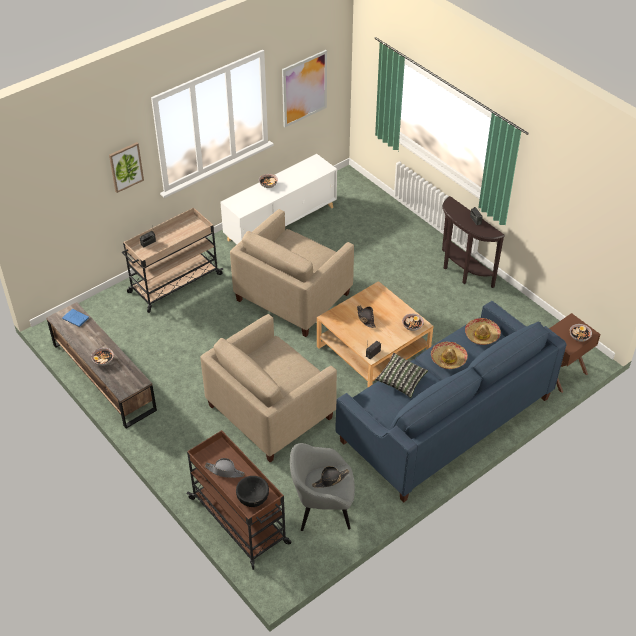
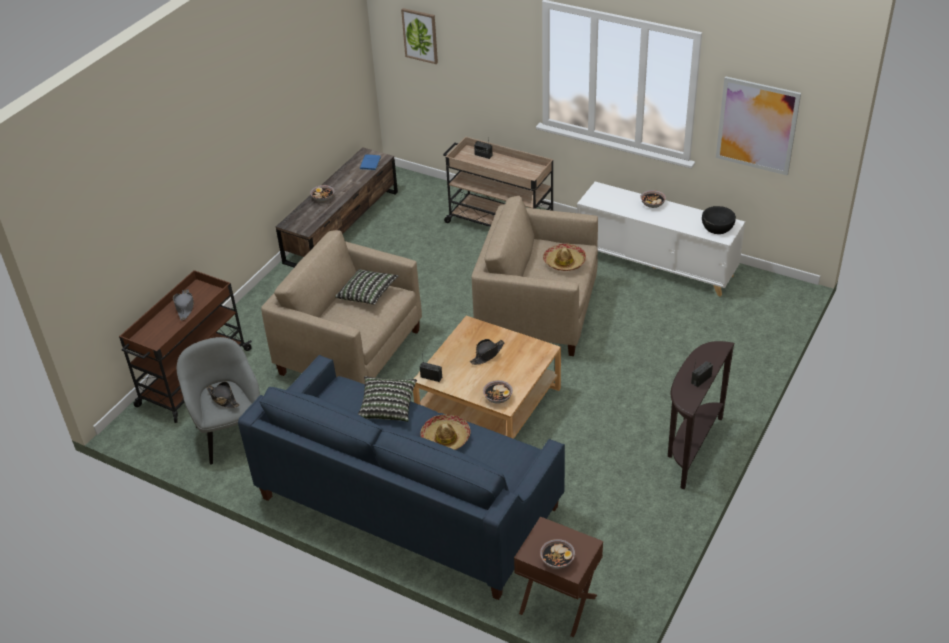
camera: 70 degrees right, 5 degrees down
(126, 167) = (501, 62): picture -> picture (420, 35)
(253, 497) = (157, 336): black bowl -> black bowl (717, 227)
(268, 359) = (367, 294): none -> pillow
(482, 335) = (507, 459): hat -> hat (564, 262)

